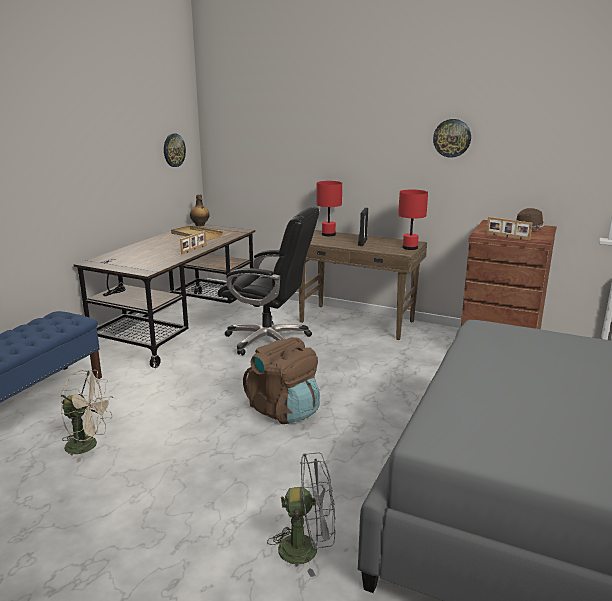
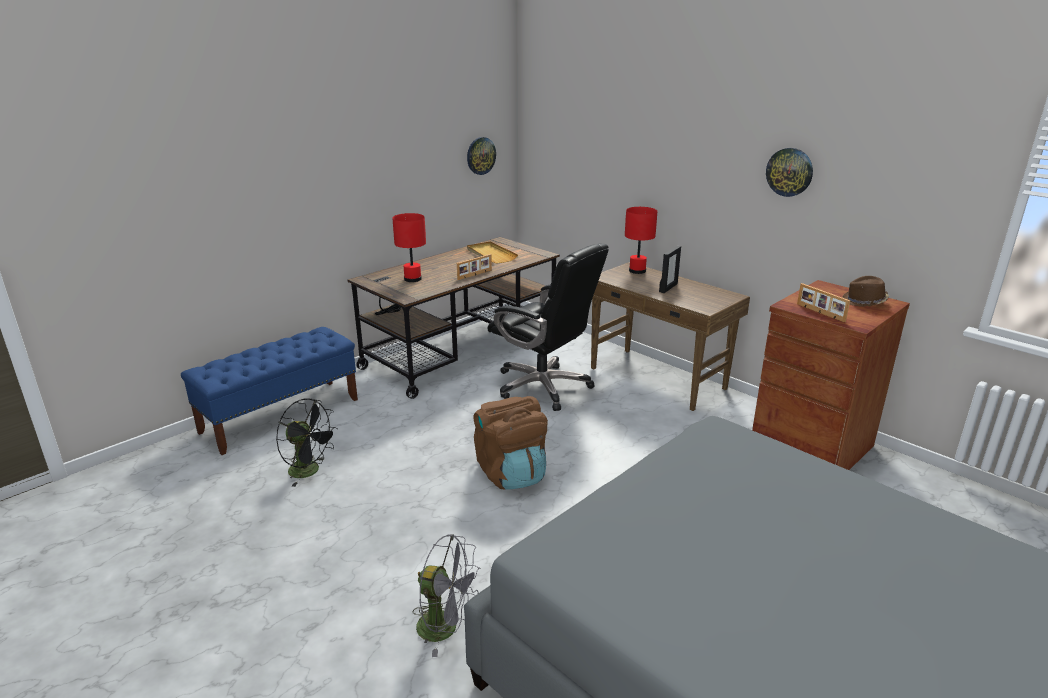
camera: 20 degrees right, 5 degrees up
(88, 445) = (310, 471): beige fan -> black fan
(200, 225) = (505, 241): bottle -> none
(410, 248) = (720, 303): red table lamp -> red table lamp (412, 279)

